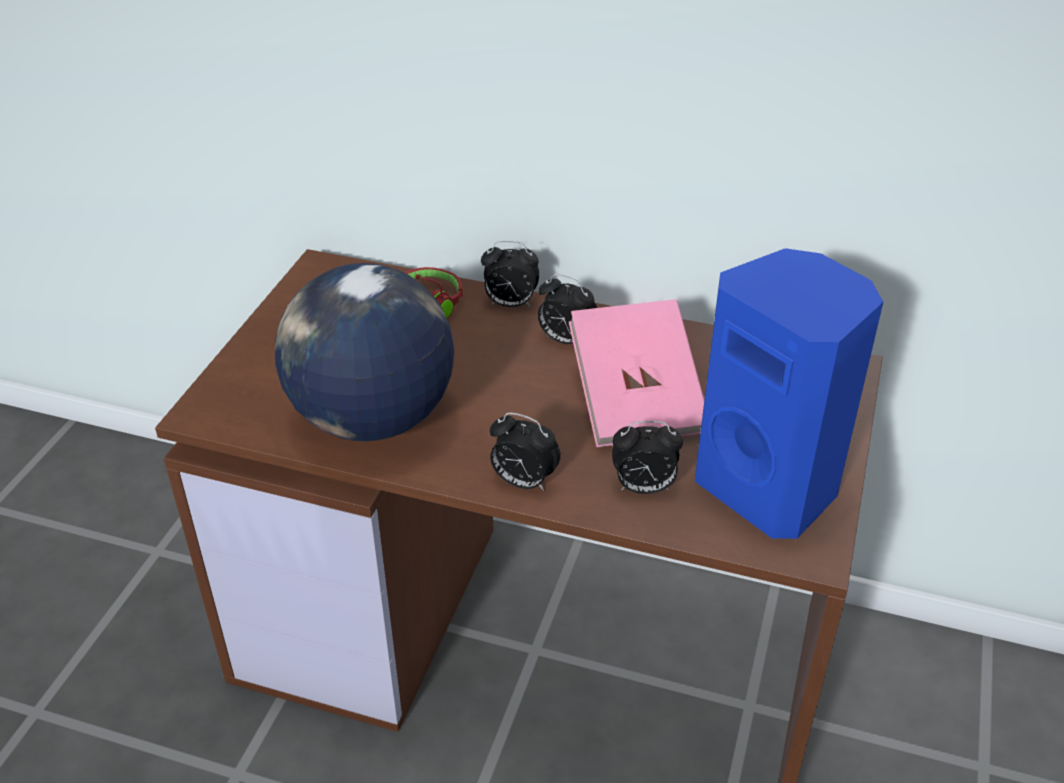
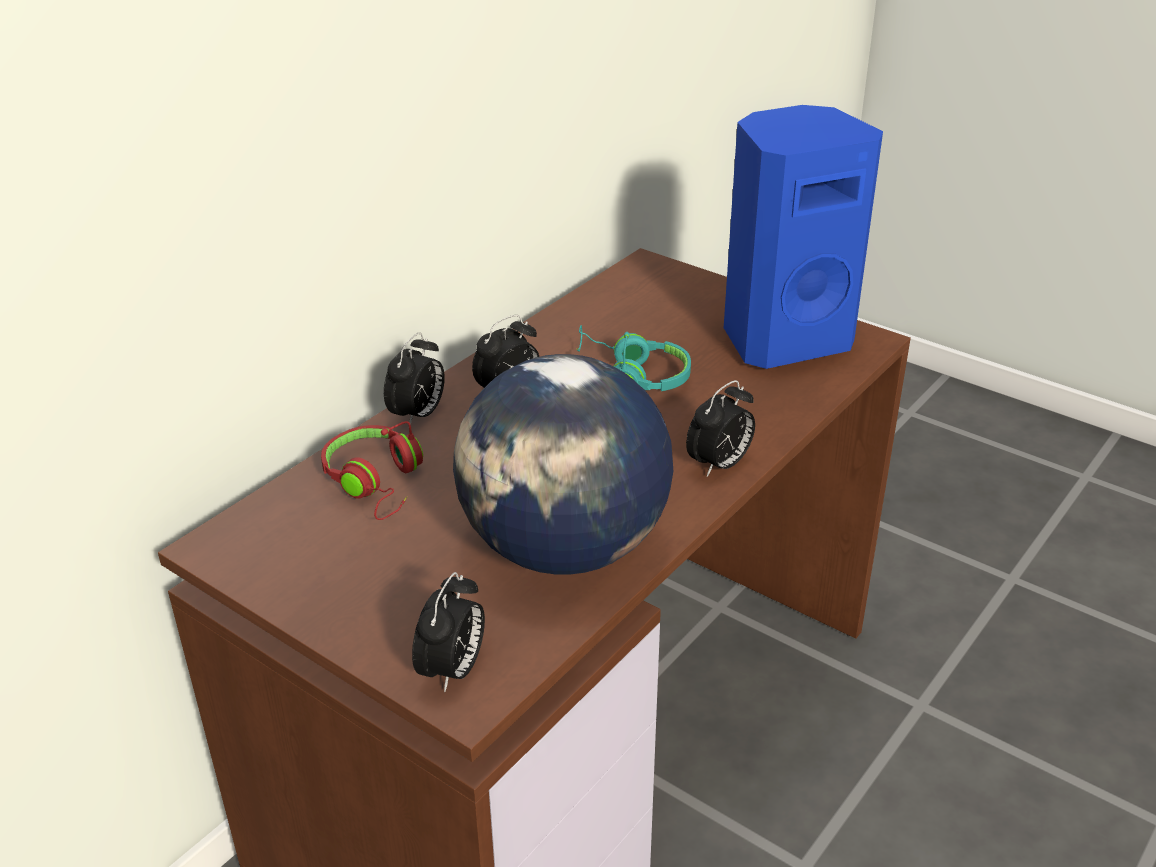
camera: 70 degrees left, 5 degrees down
(636, 401) = (632, 375): pink book -> turquoise headphones
(643, 488) = (757, 400): alarm clock -> alarm clock (453, 671)

